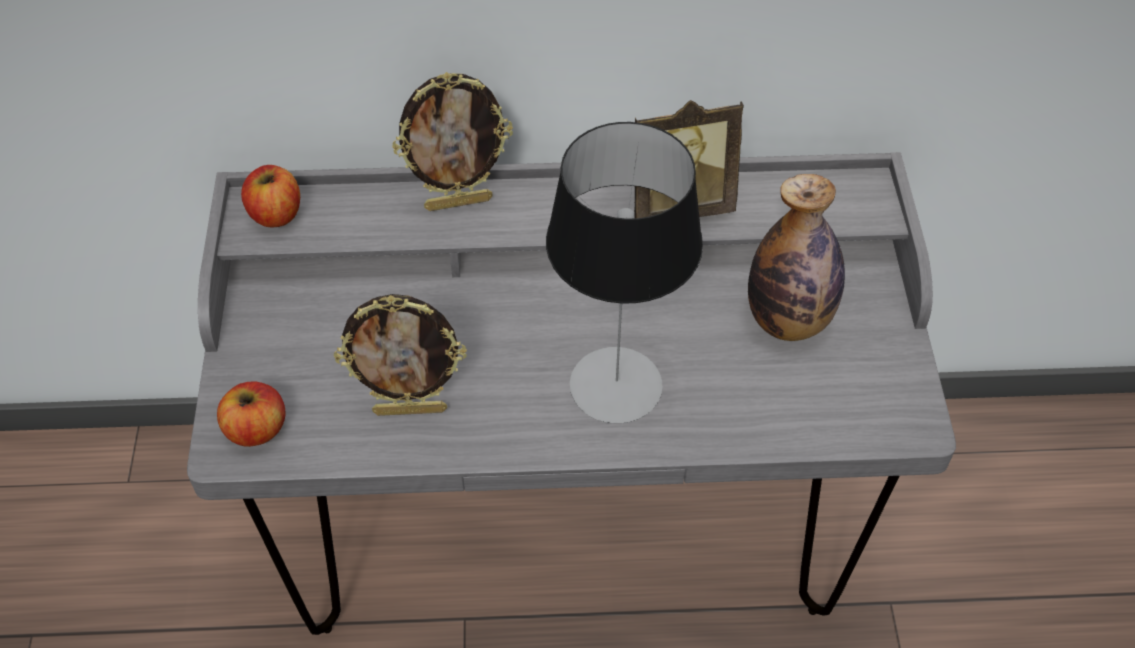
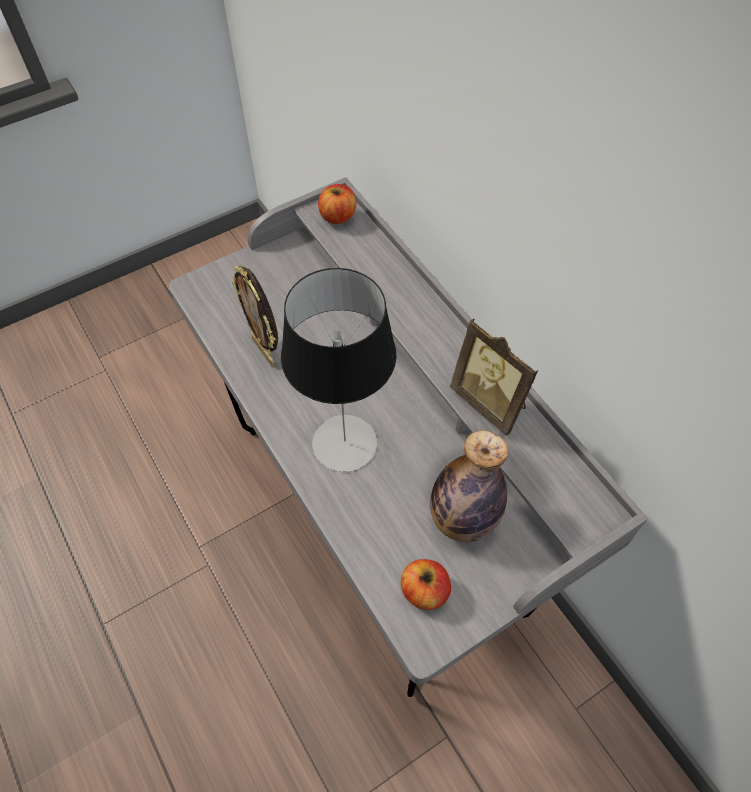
camera: 60 degrees right, 5 degrees up
(256, 429) = (213, 292): apple -> apple (424, 590)
(458, 202) = (407, 290): picture frame -> none

